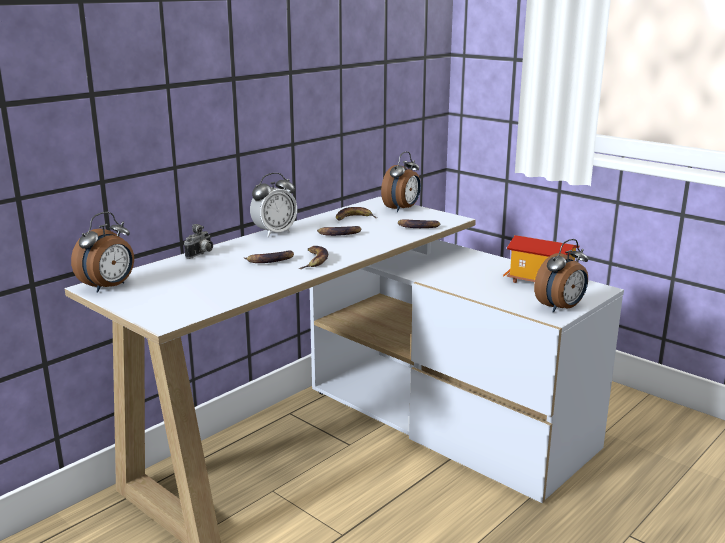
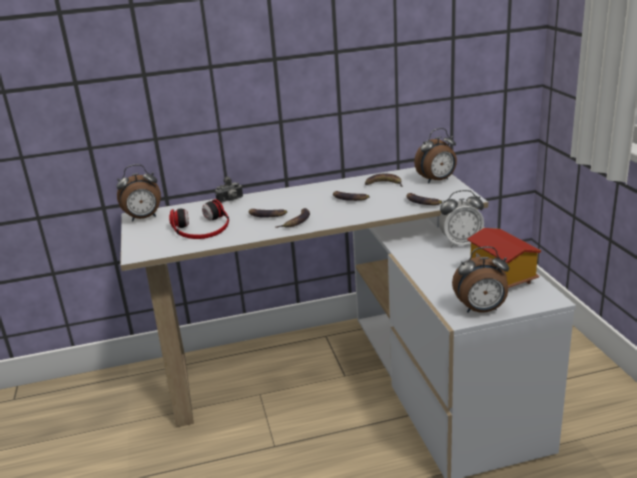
camera: 35 degrees right, 5 degrees up
(209, 284) = (202, 228): none -> headphones
(274, 233) = (305, 189): alarm clock -> alarm clock (460, 243)

